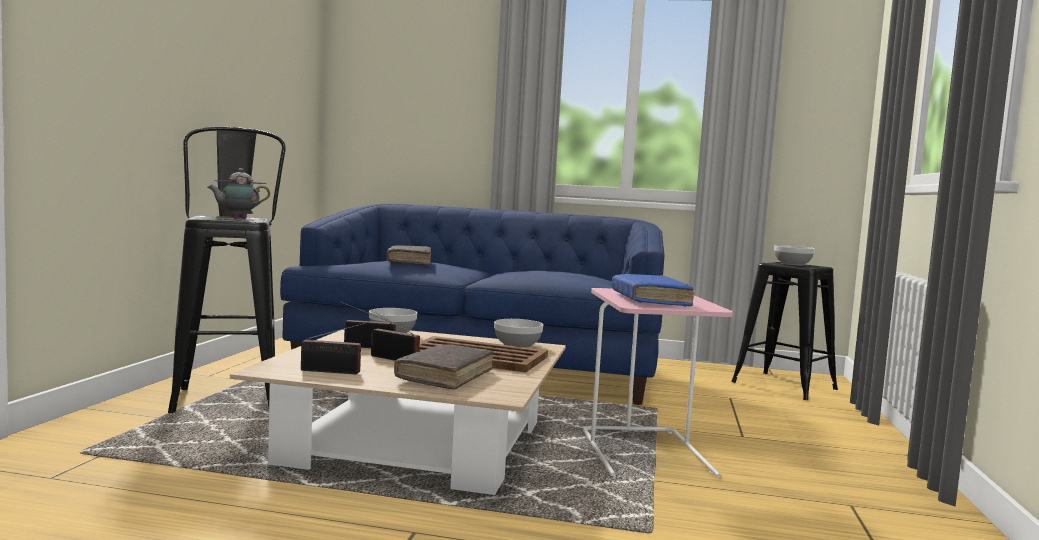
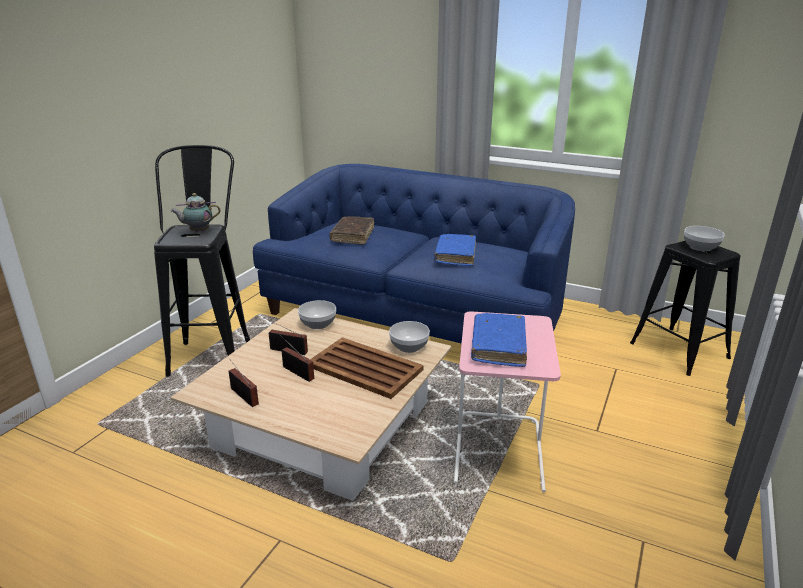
camera: 15 degrees right, 20 degrees up
(333, 371) = (243, 395): radio -> radio turned 150 degrees counterclockwise
(445, 376) = (323, 405): brown book -> none
(541, 272) = (455, 255): none -> blue book

